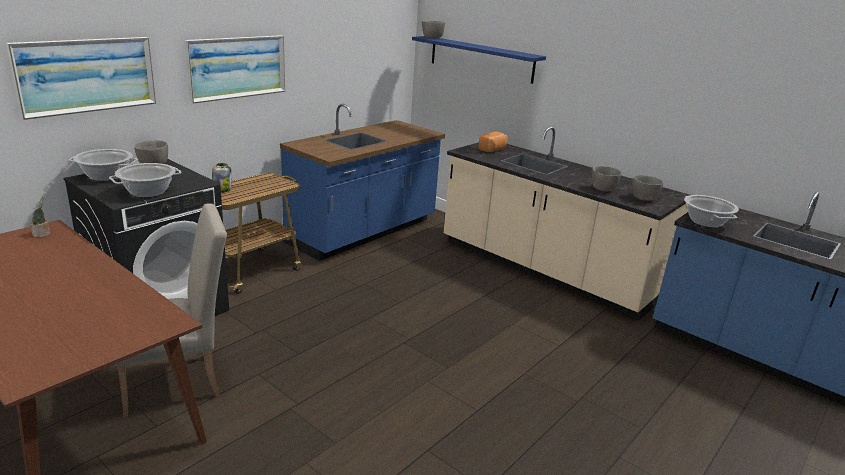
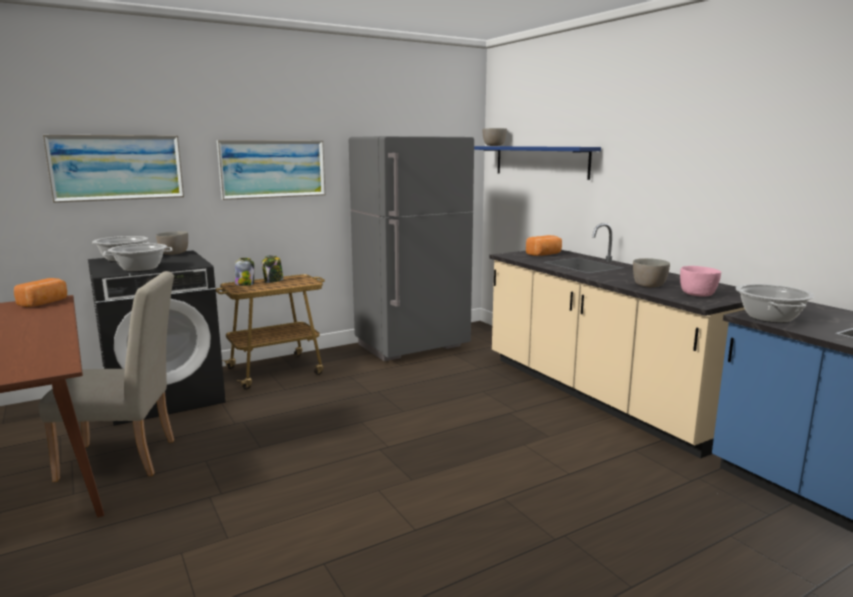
camera: 20 degrees right, 10 degrees down
(42, 234) = (45, 303): potted plant -> bread
(247, 184) = (273, 281): none -> jar
(364, 232) = (412, 347): blue counter -> grey fridge
(644, 198) = (698, 295): grey bowl -> pink bowl

